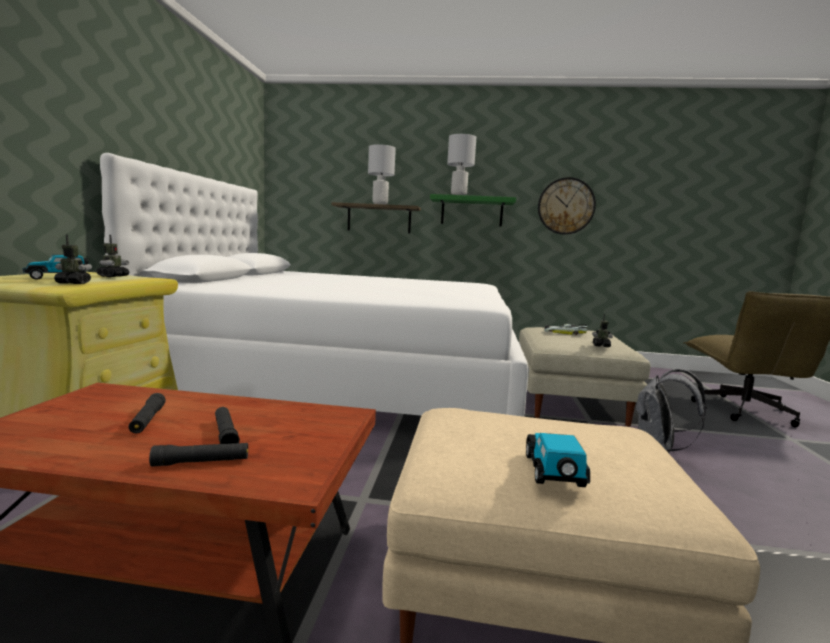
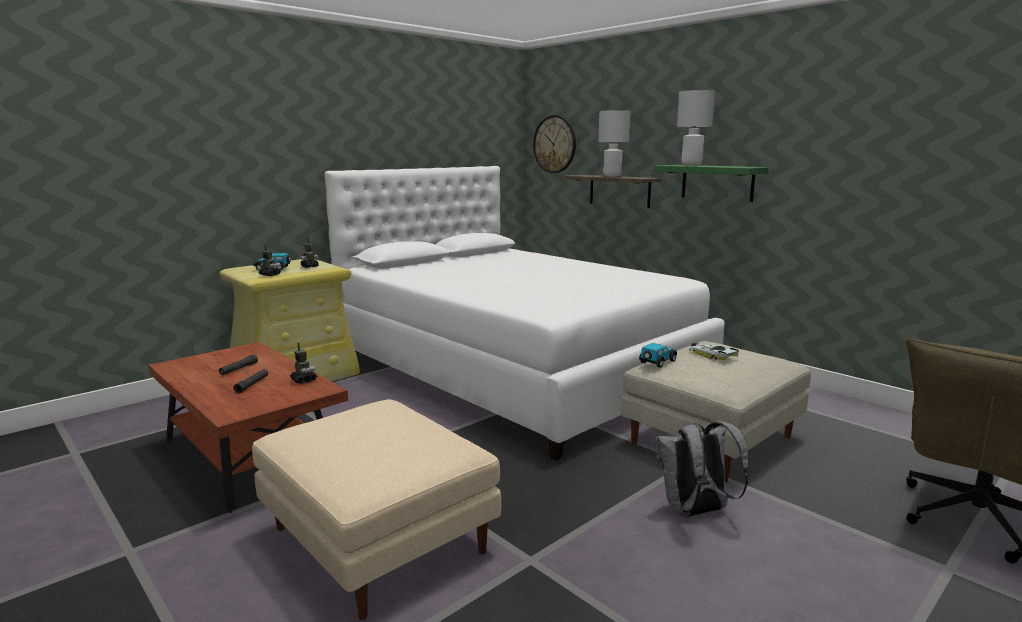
camera: 40 degrees right, 5 degrees up
(201, 462) = (218, 396): black flashlight -> none
(554, 472) = (334, 449): toy car -> toy car (657, 362)
(566, 206) = (841, 174): wall clock -> wall clock (555, 144)
(601, 346) = (702, 378): toy robot -> toy robot (303, 380)

